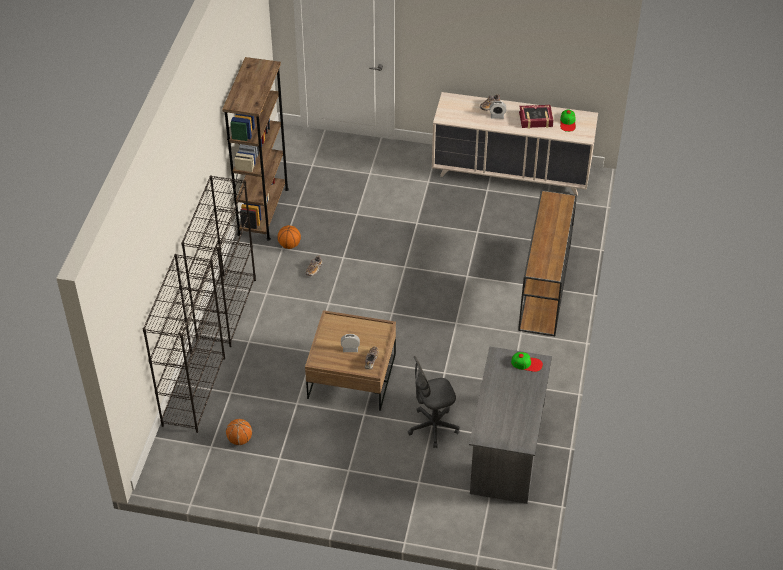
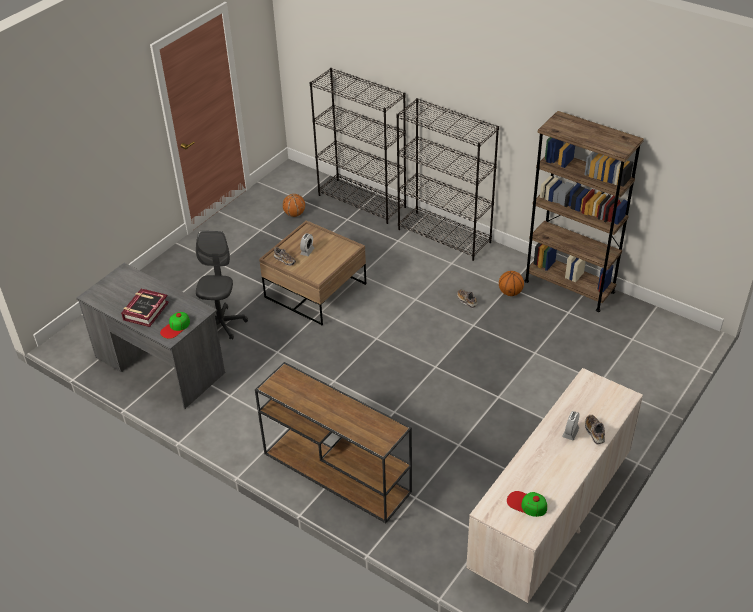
camera: 115 degrees right, 5 degrees down
(535, 119) = (547, 470): book -> book (145, 311)

